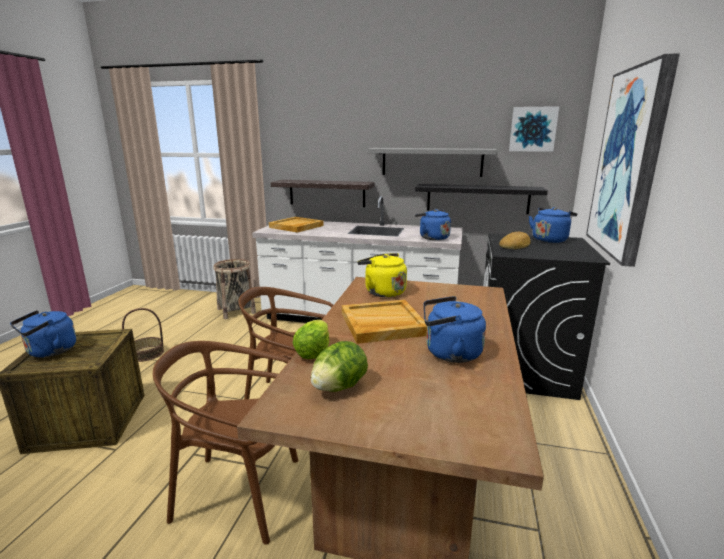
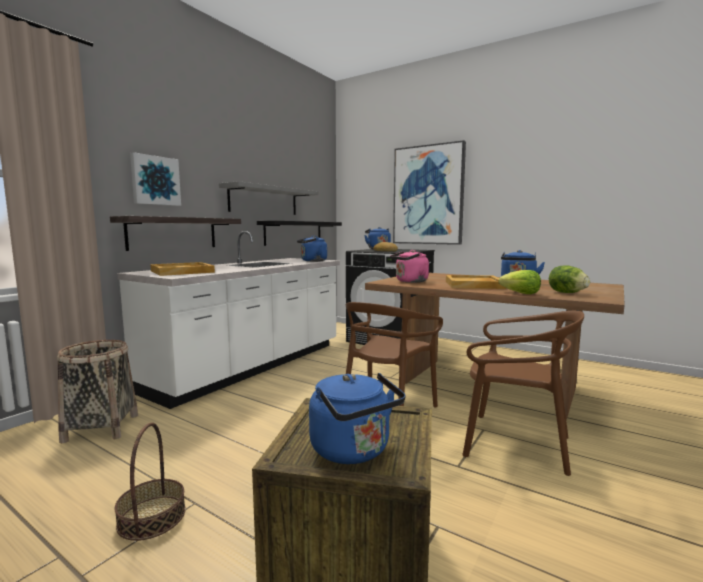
camera: 70 degrees left, 10 degrees down
(238, 493) = (515, 444): brown chair -> brown chair turned 90 degrees counterclockwise
(382, 292) = (410, 281): yellow kettle -> pink kettle
(533, 129) = (316, 180): picture -> picture (155, 180)

